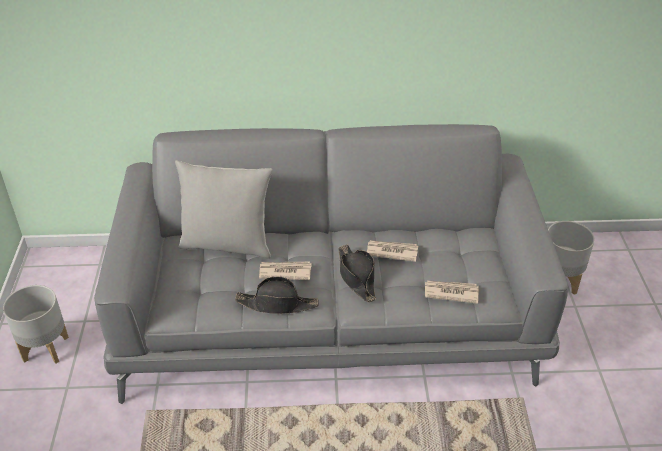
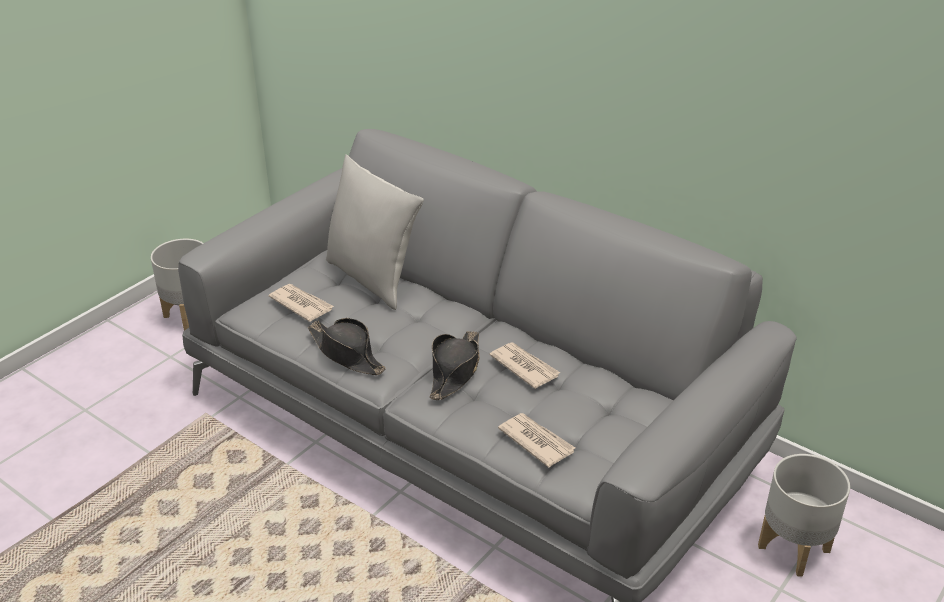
camera: 40 degrees right, 5 degrees down
(285, 272) = (391, 329): newspaper -> newspaper (301, 304)

